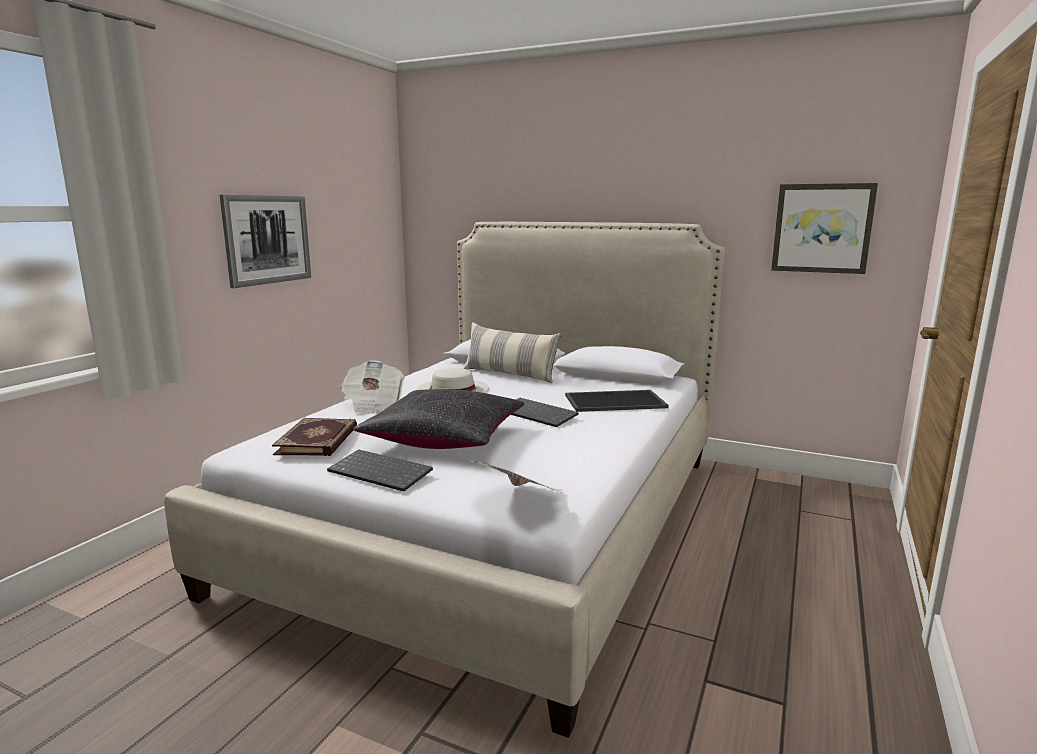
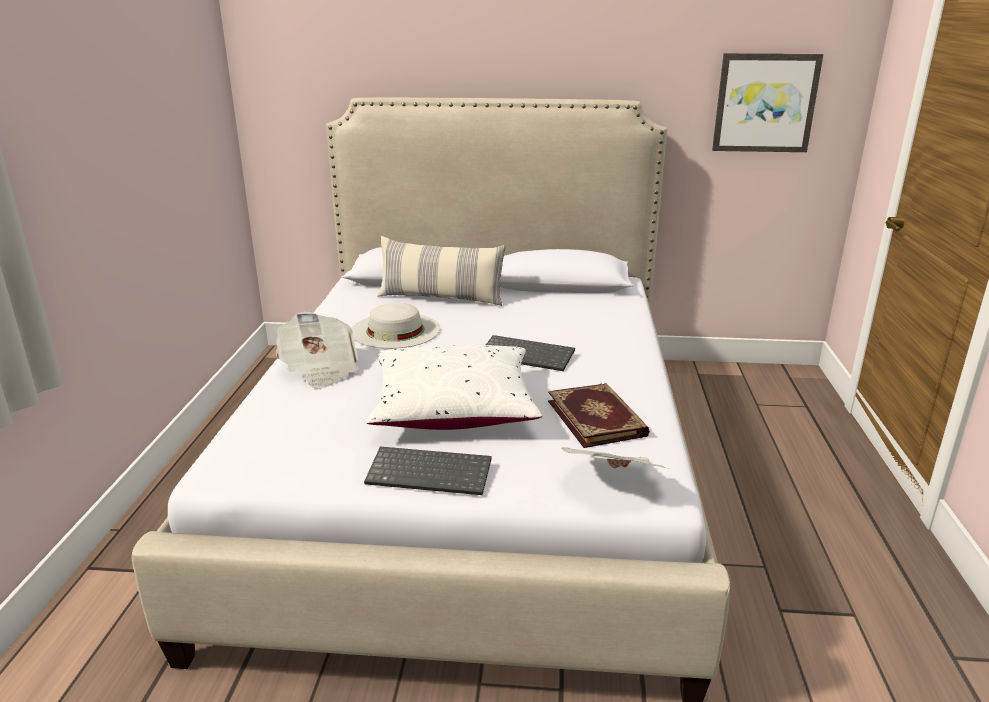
camera: 20 degrees left, 10 degrees up
(267, 239) = (104, 154): picture -> none
(318, 440) = (311, 440): book -> book (597, 418)
(444, 438) = (454, 408): black pillow -> white pillow
(615, 401) = (591, 323): tray -> none

